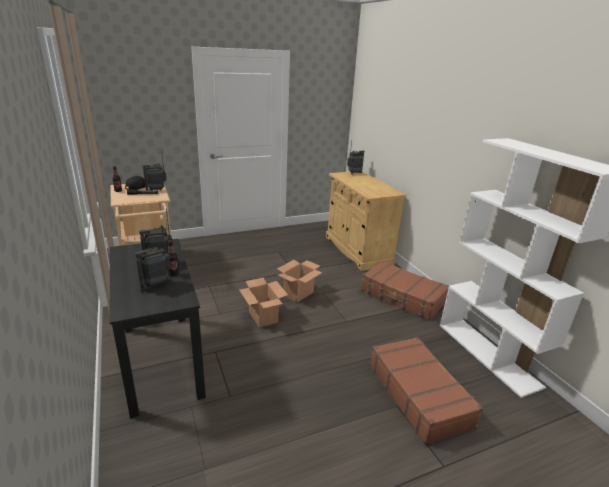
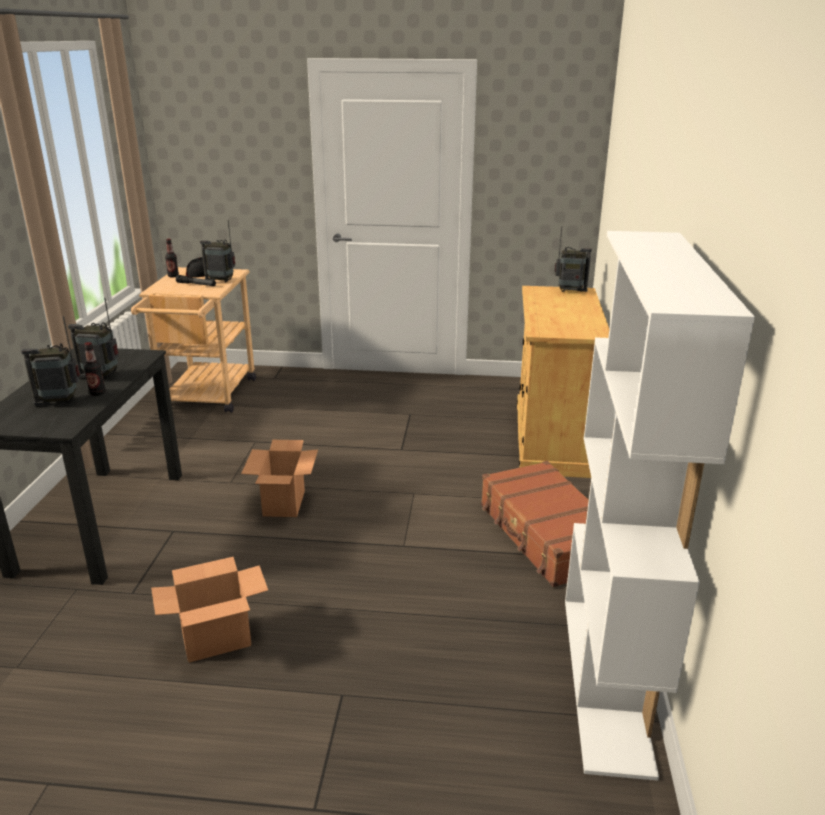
camera: 30 degrees right, 0 degrees up
(298, 293) = (372, 483): cardboard box -> cardboard box (217, 639)
(419, 395) = (396, 693): brown suitcase -> none

